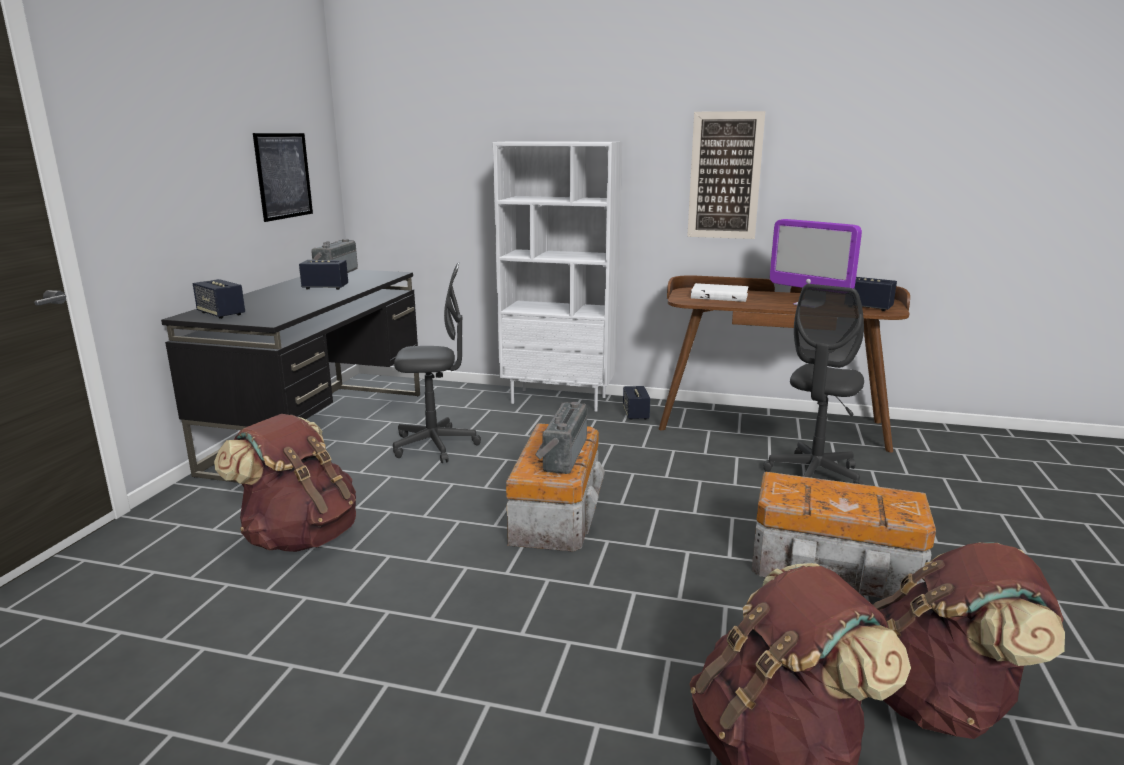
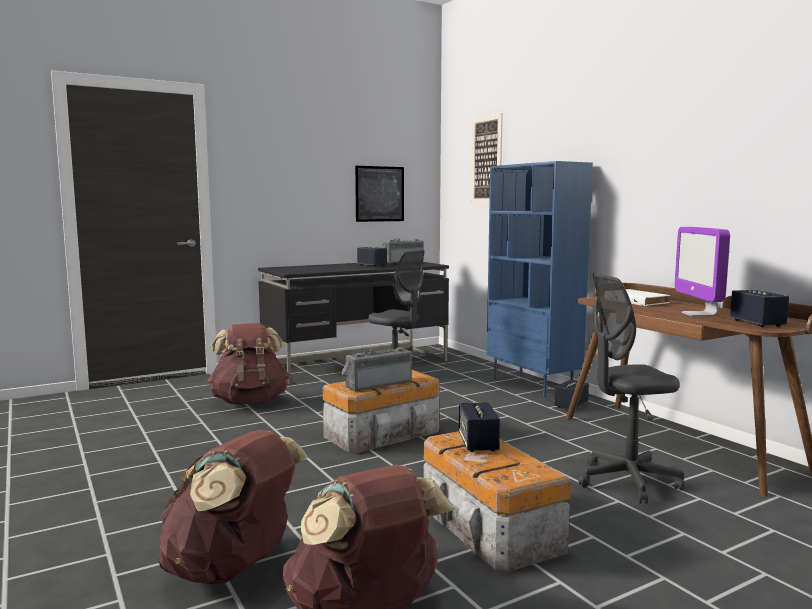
camera: 45 degrees right, 10 degrees down
(221, 314) = (285, 268): speaker -> speaker (478, 443)
(559, 399) = (533, 384): white bookcase -> blue bookcase
(725, 176) = (670, 189): picture -> picture (486, 160)

